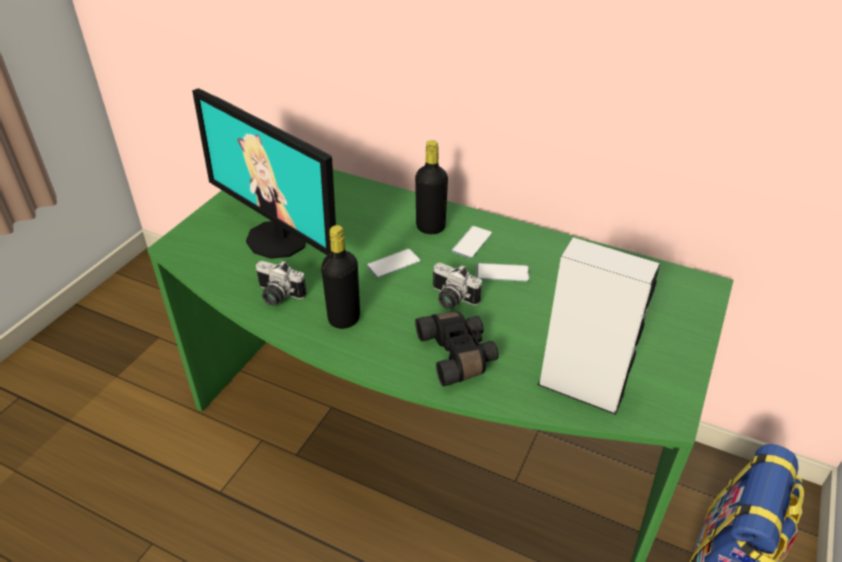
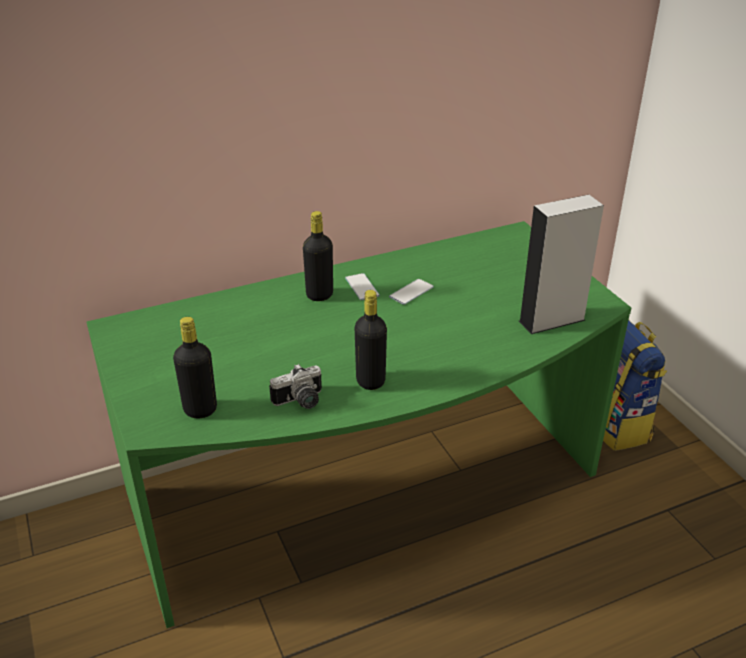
camera: 50 degrees left, 5 degrees down
(220, 254) = (200, 410): none -> black bottle
(278, 239) = (226, 370): monitor -> none
(393, 263) = (338, 330): phone -> none
(451, 299) = (411, 326): camera -> none
(458, 354) = (469, 350): black binoculars -> none

